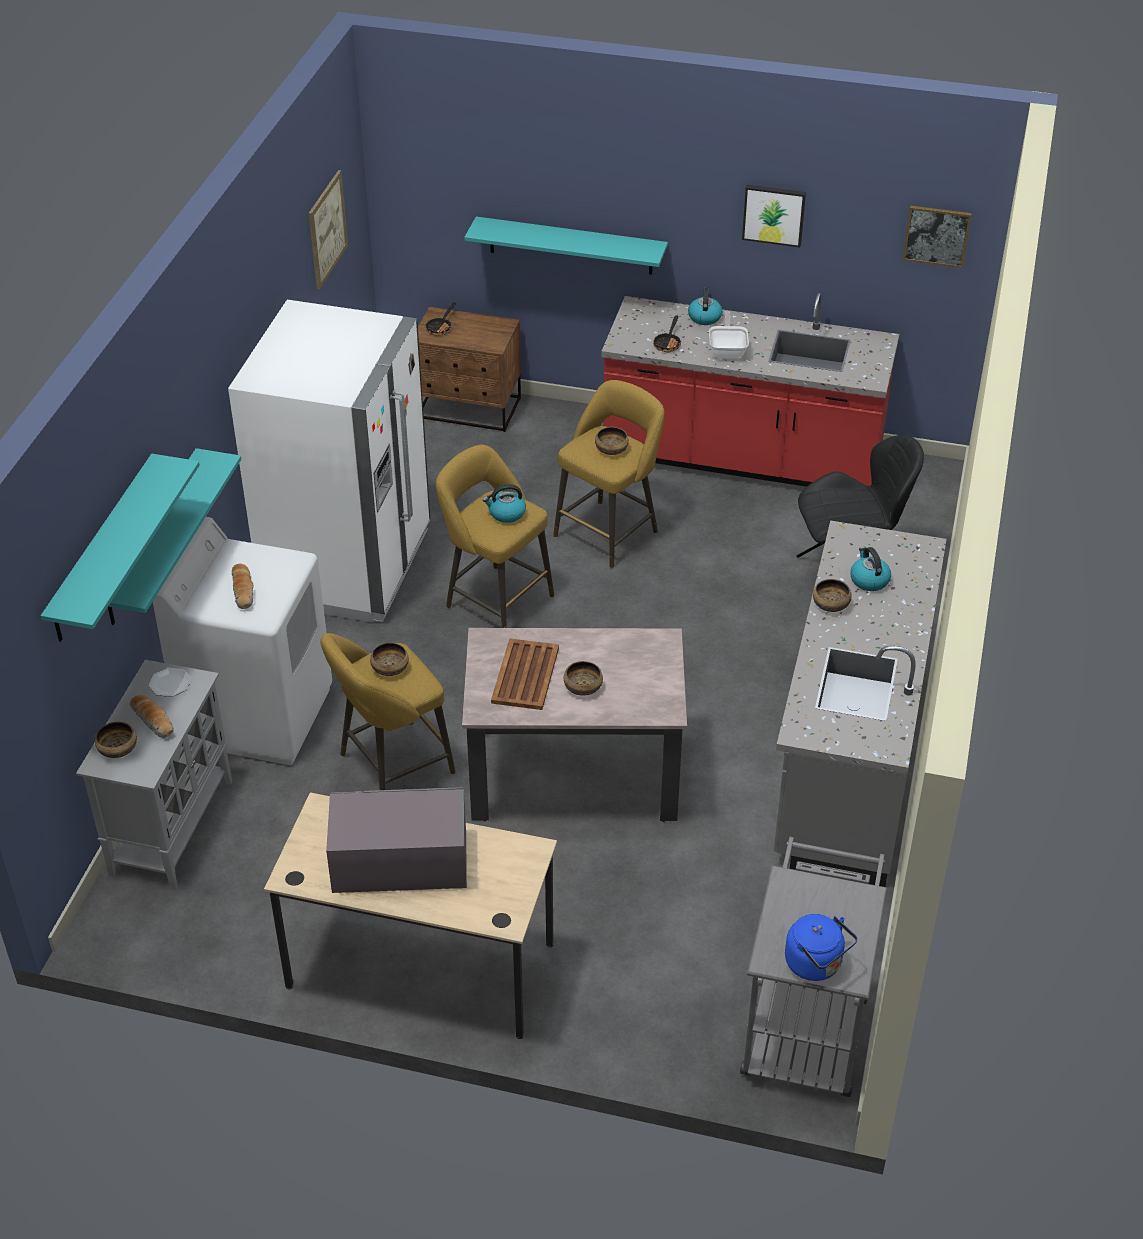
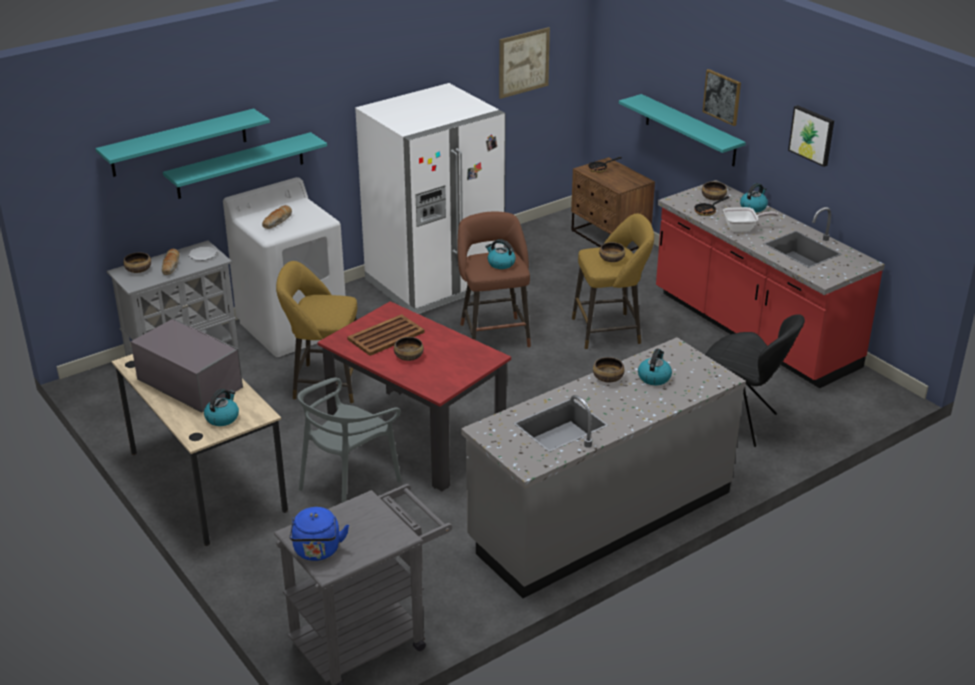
camera: 40 degrees right, 10 degrees down
(389, 667) = (328, 304): bowl -> bowl (713, 197)
(495, 599) = (493, 333): yellow stool -> brown stool
(497, 880) = (222, 417): none -> kettle
(573, 870) = (348, 483): none -> grey chair
(574, 774) = (416, 438): beige dining table -> red dining table
(728, 350) = (743, 228): frying pan -> frying pan turned 45 degrees clockwise
(937, 235) = (919, 181): picture -> picture (722, 97)

